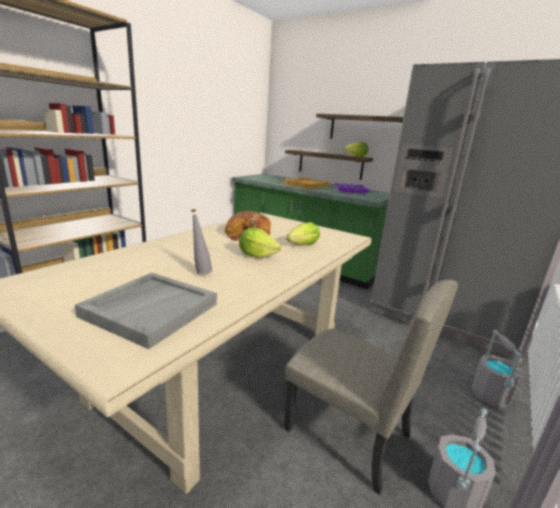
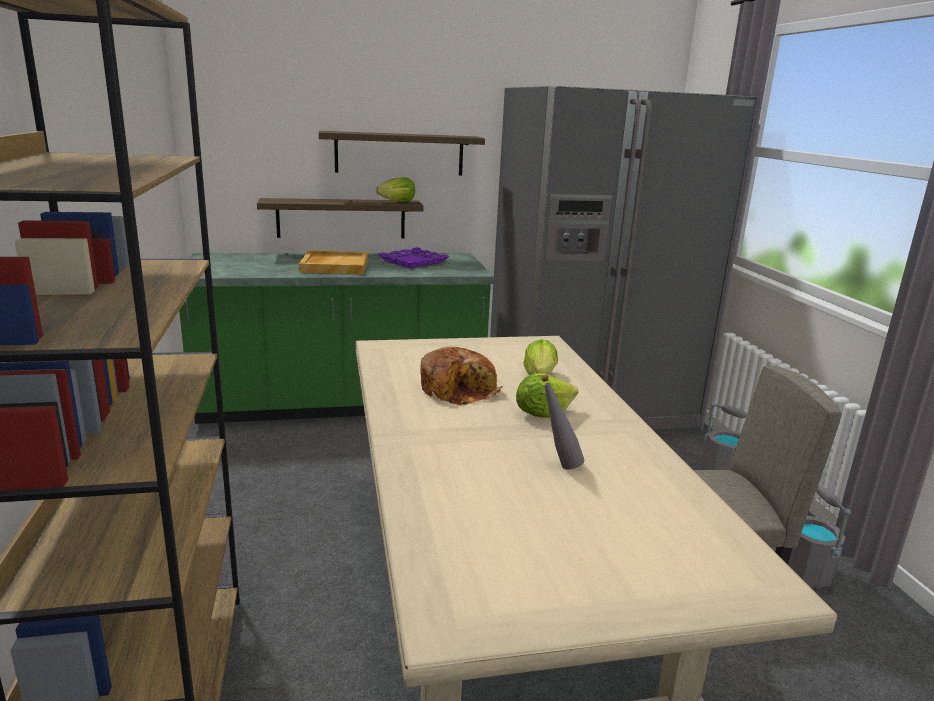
camera: 45 degrees left, 0 degrees up
(150, 309) = (649, 532): grey tray -> none

